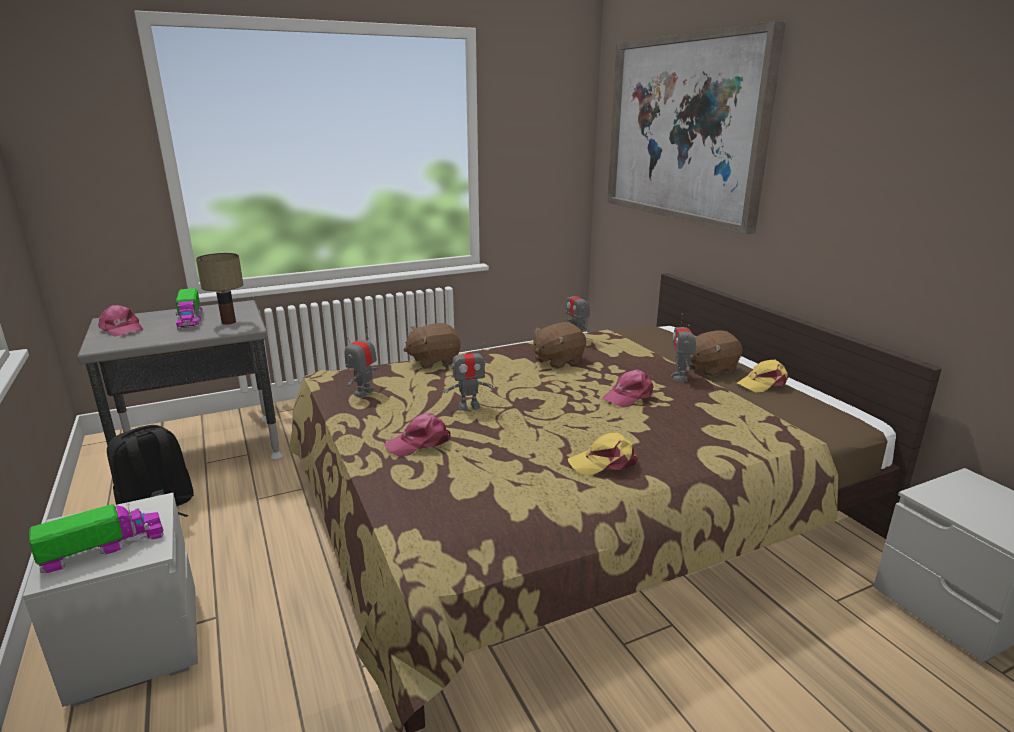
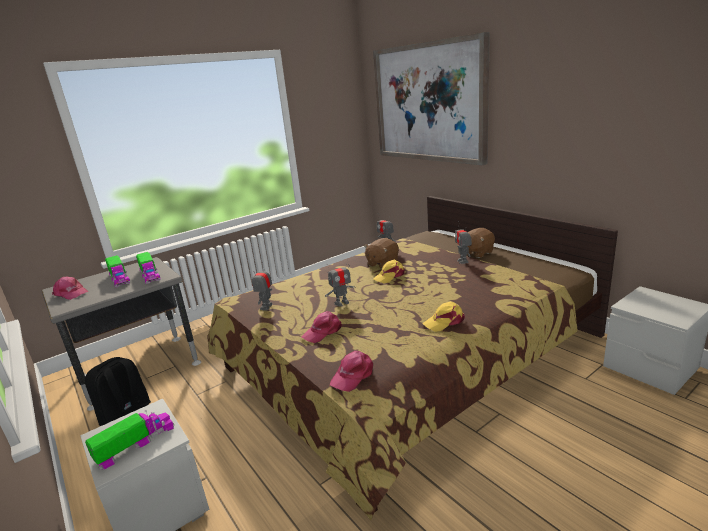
camera: 10 degrees left, 0 degrees up
(229, 322) = (150, 275): table lamp -> toy truck
(433, 361) = (301, 278): brown plush toy -> none
(629, 396) = (438, 278): pink cap -> pink cap (353, 375)
(763, 383) = (512, 256): yellow cap -> yellow cap (390, 276)

